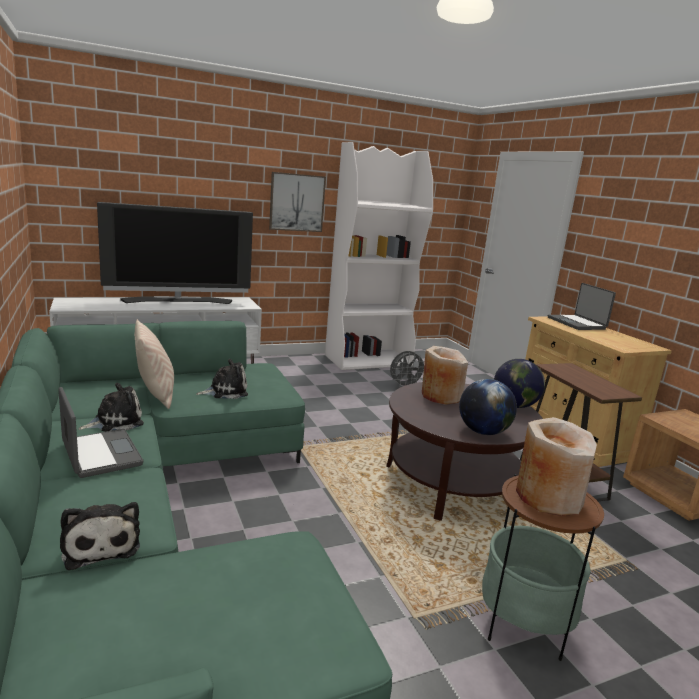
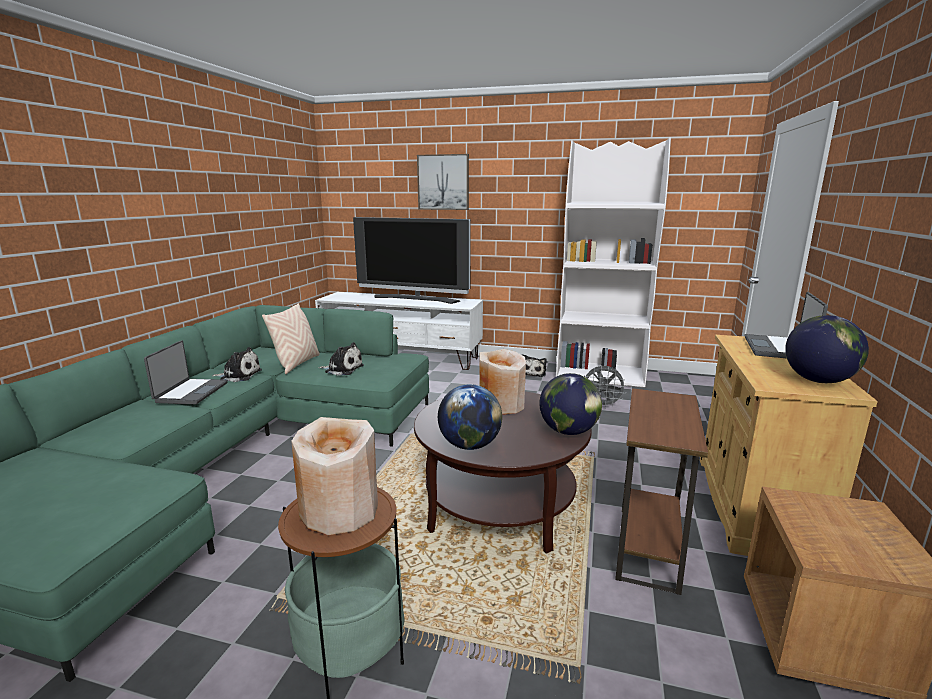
camera: 40 degrees right, 0 degrees up
(101, 544) = (92, 442): plush toy -> plush toy (532, 373)
(297, 202) = (529, 208): picture -> picture (443, 182)
(633, 342) = (818, 381): none -> globe

